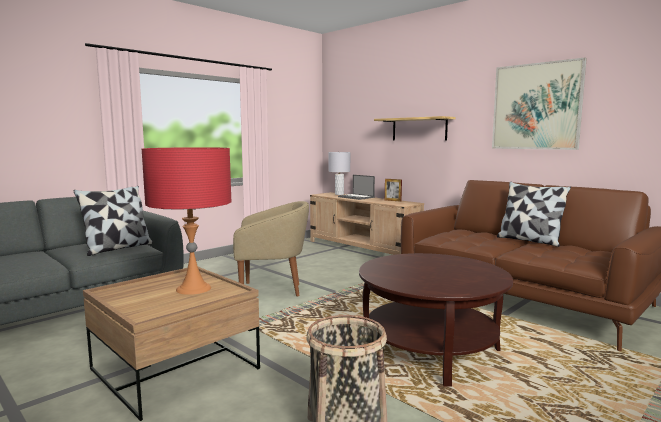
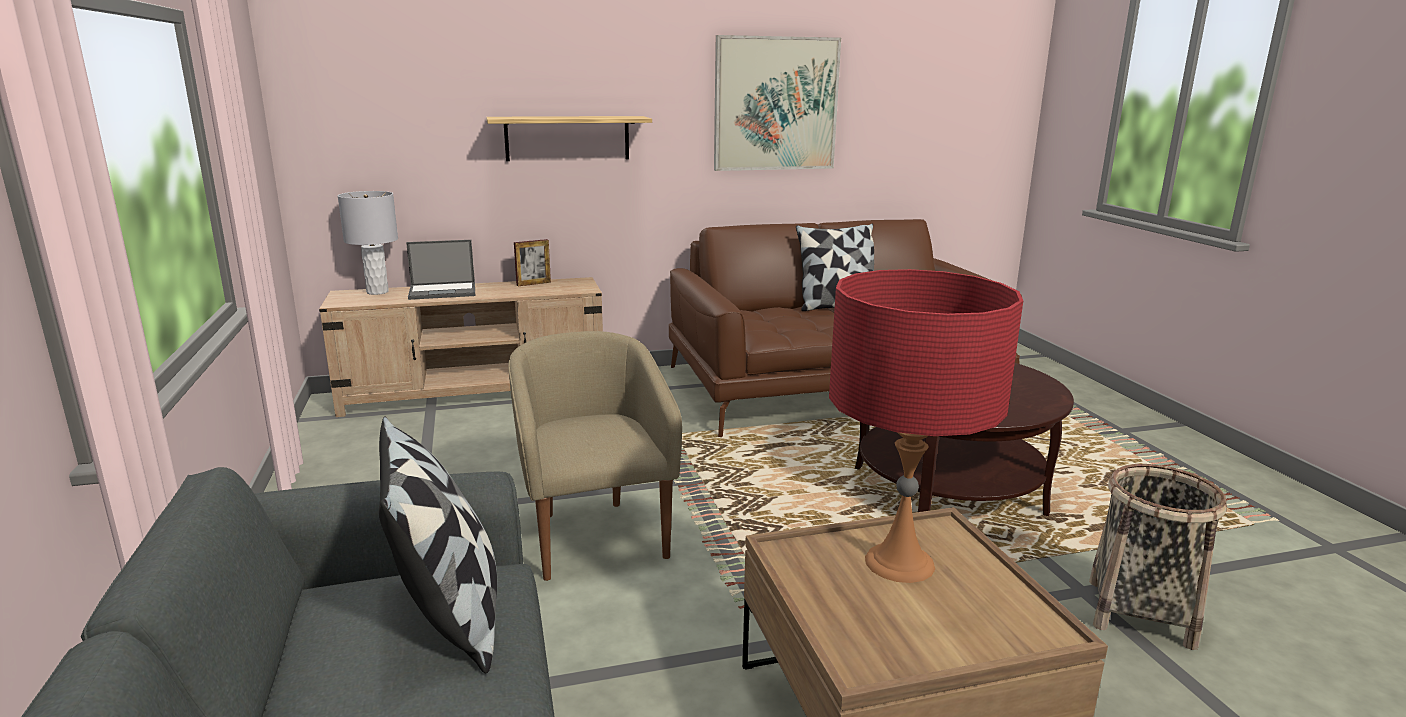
camera: 60 degrees left, 10 degrees up
(272, 290) = (594, 535): beige armchair -> beige armchair turned 45 degrees counterclockwise

